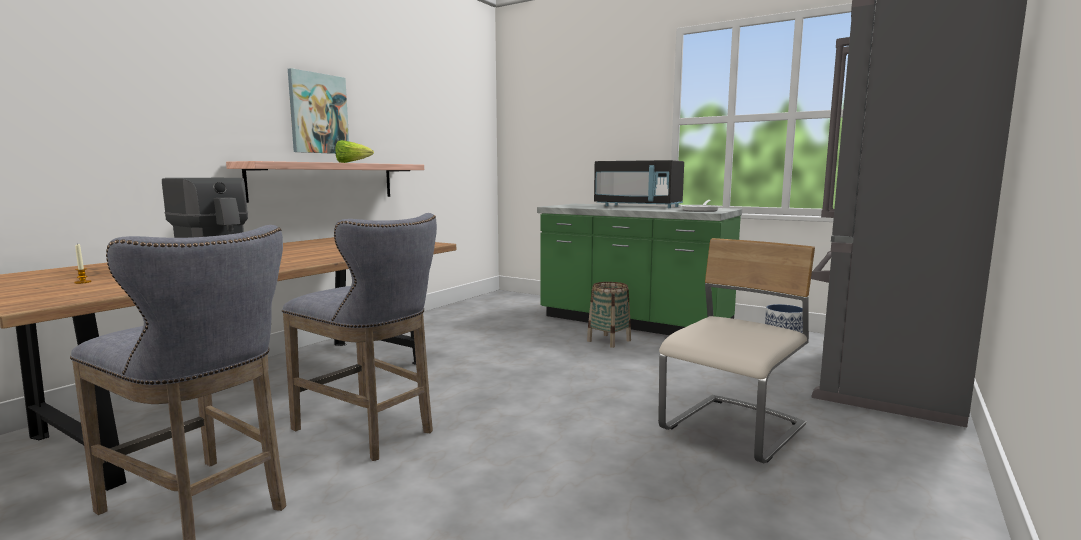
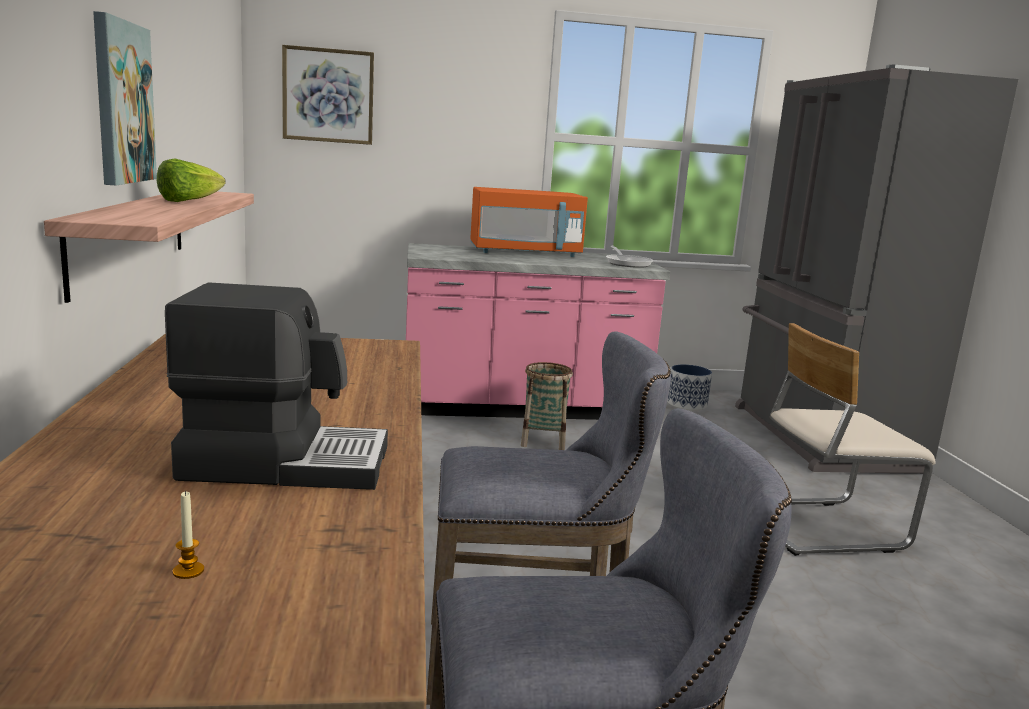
camera: 40 degrees left, 5 degrees up
(537, 113) = (328, 96): none -> picture
(633, 323) = (522, 407): green counter -> pink counter
(638, 206) = (525, 253): black microwave -> orange microwave
(734, 430) = (821, 526): beige chair -> beige chair turned 105 degrees counterclockwise

